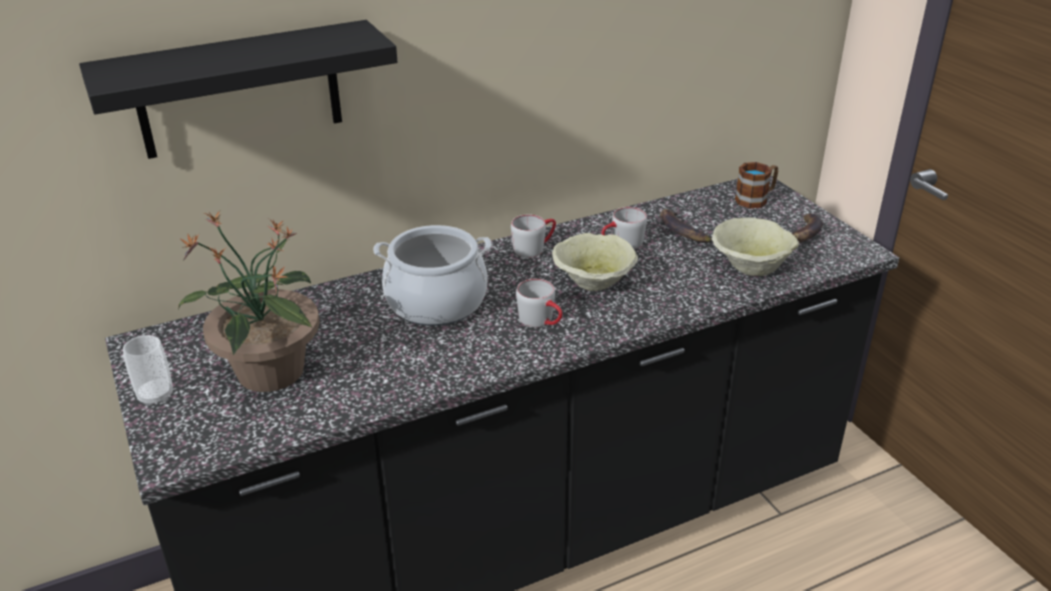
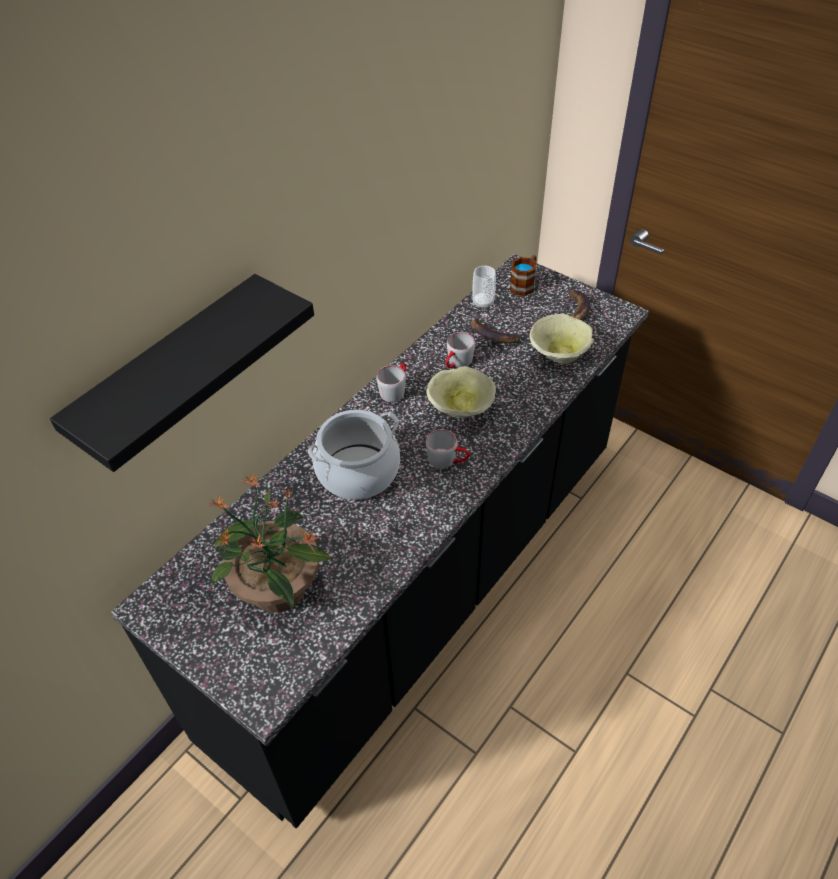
camera: 25 degrees left, 15 degrees up
(155, 396) = (203, 650): cup -> cup (483, 303)

